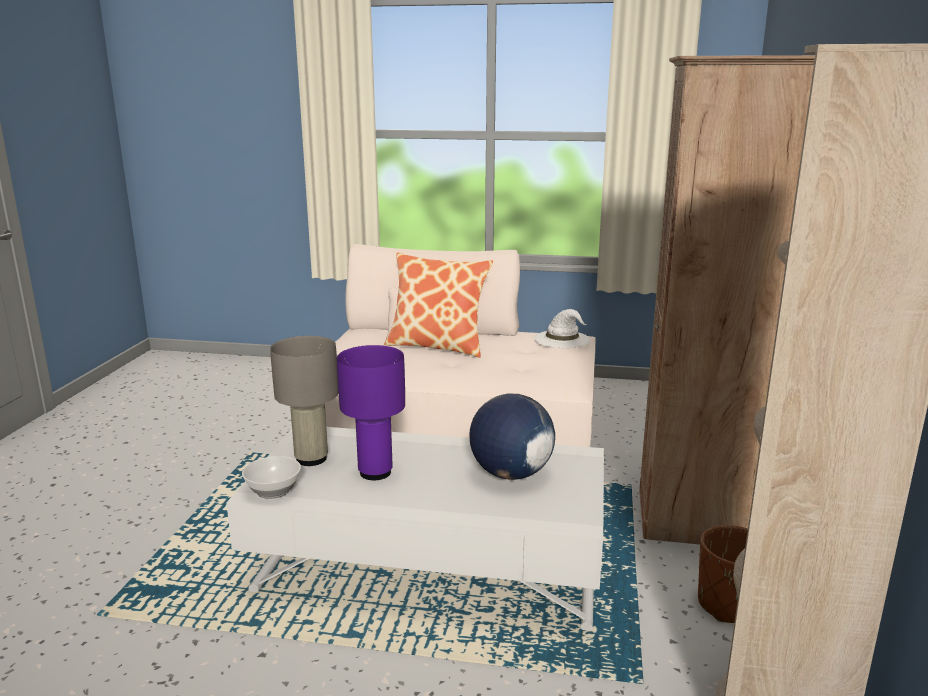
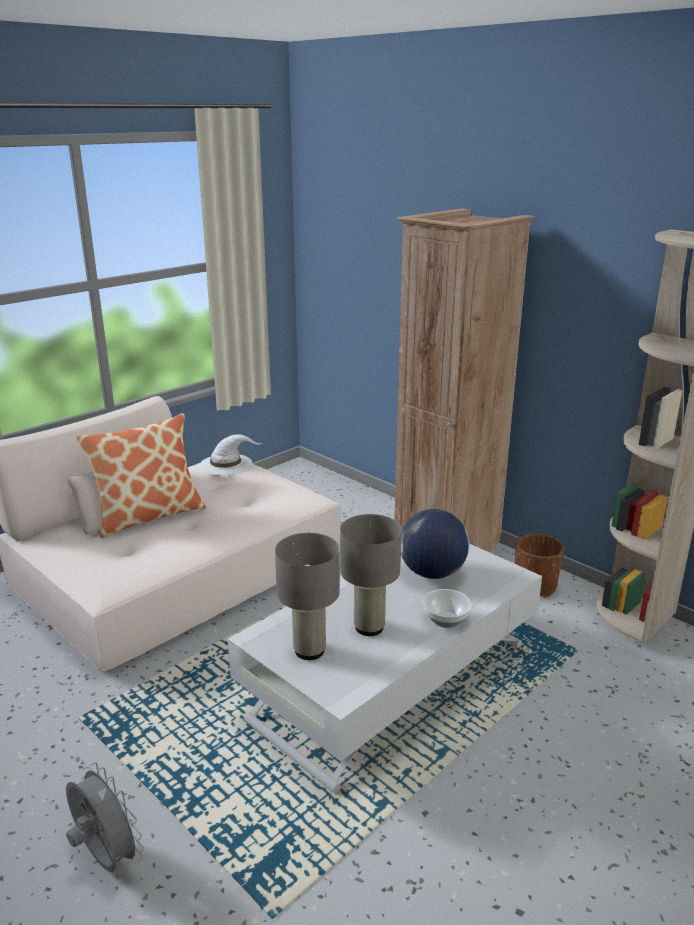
camera: 55 degrees left, 5 degrees up
(123, 522) = (106, 858): none -> grey fan
(273, 491) = (347, 688): bowl -> bowl (447, 620)
(375, 472) = (368, 627): purple table lamp -> grey table lamp

